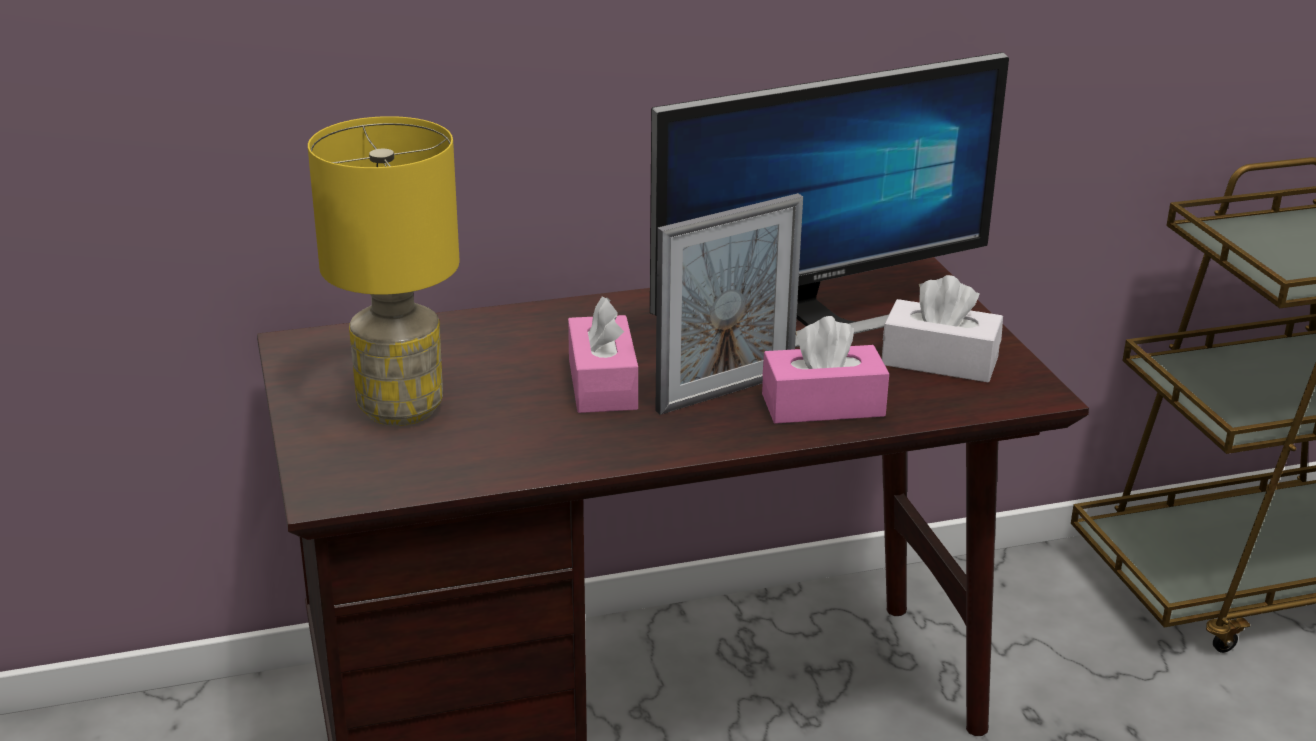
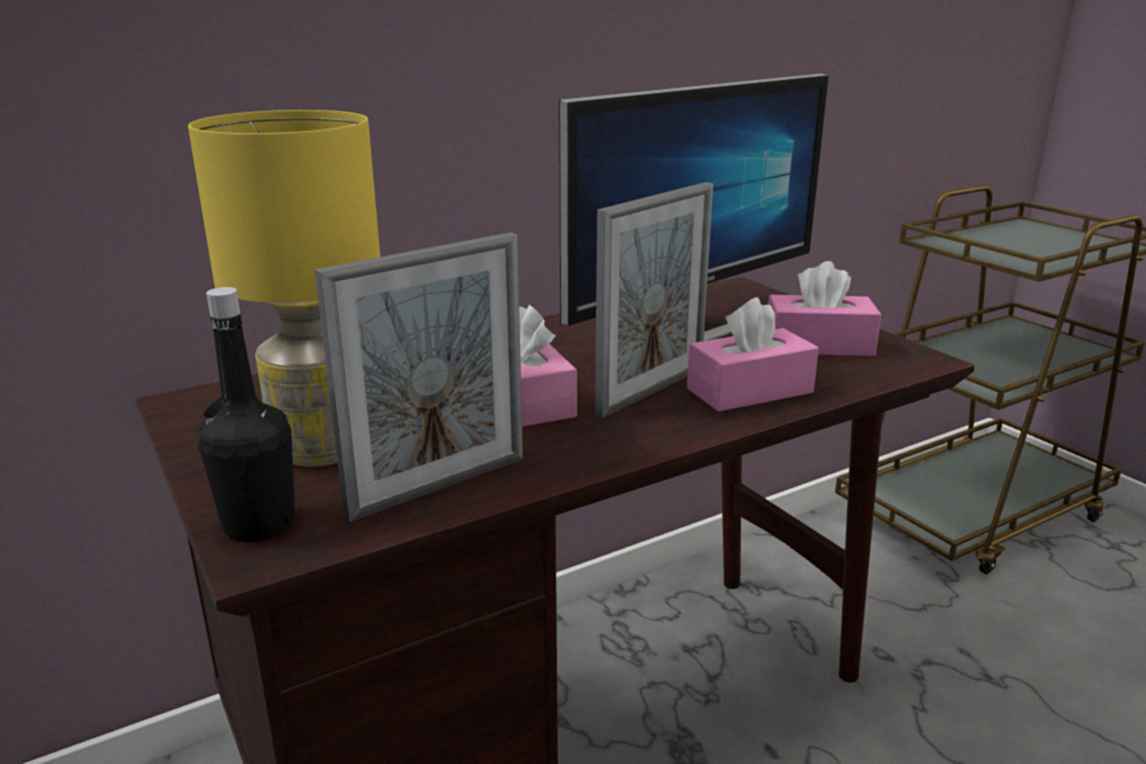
camera: 15 degrees left, 5 degrees down
(332, 470) = (259, 525): none -> black bottle
(484, 459) = (438, 486): none -> picture frame
(939, 361) = (818, 345): white tissue box -> pink tissue box

